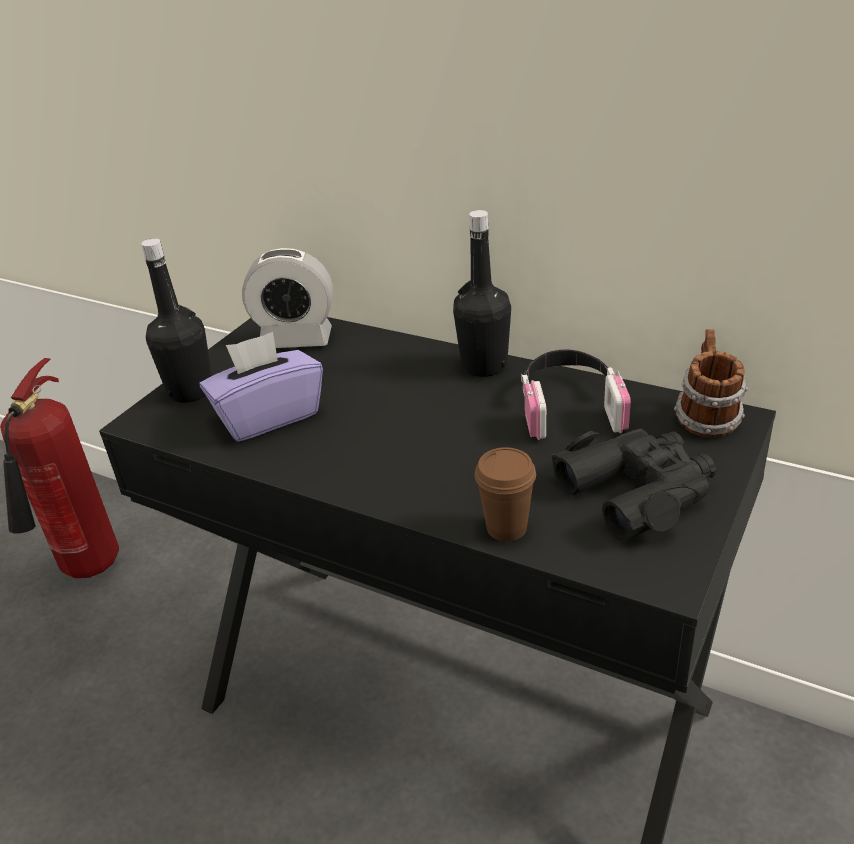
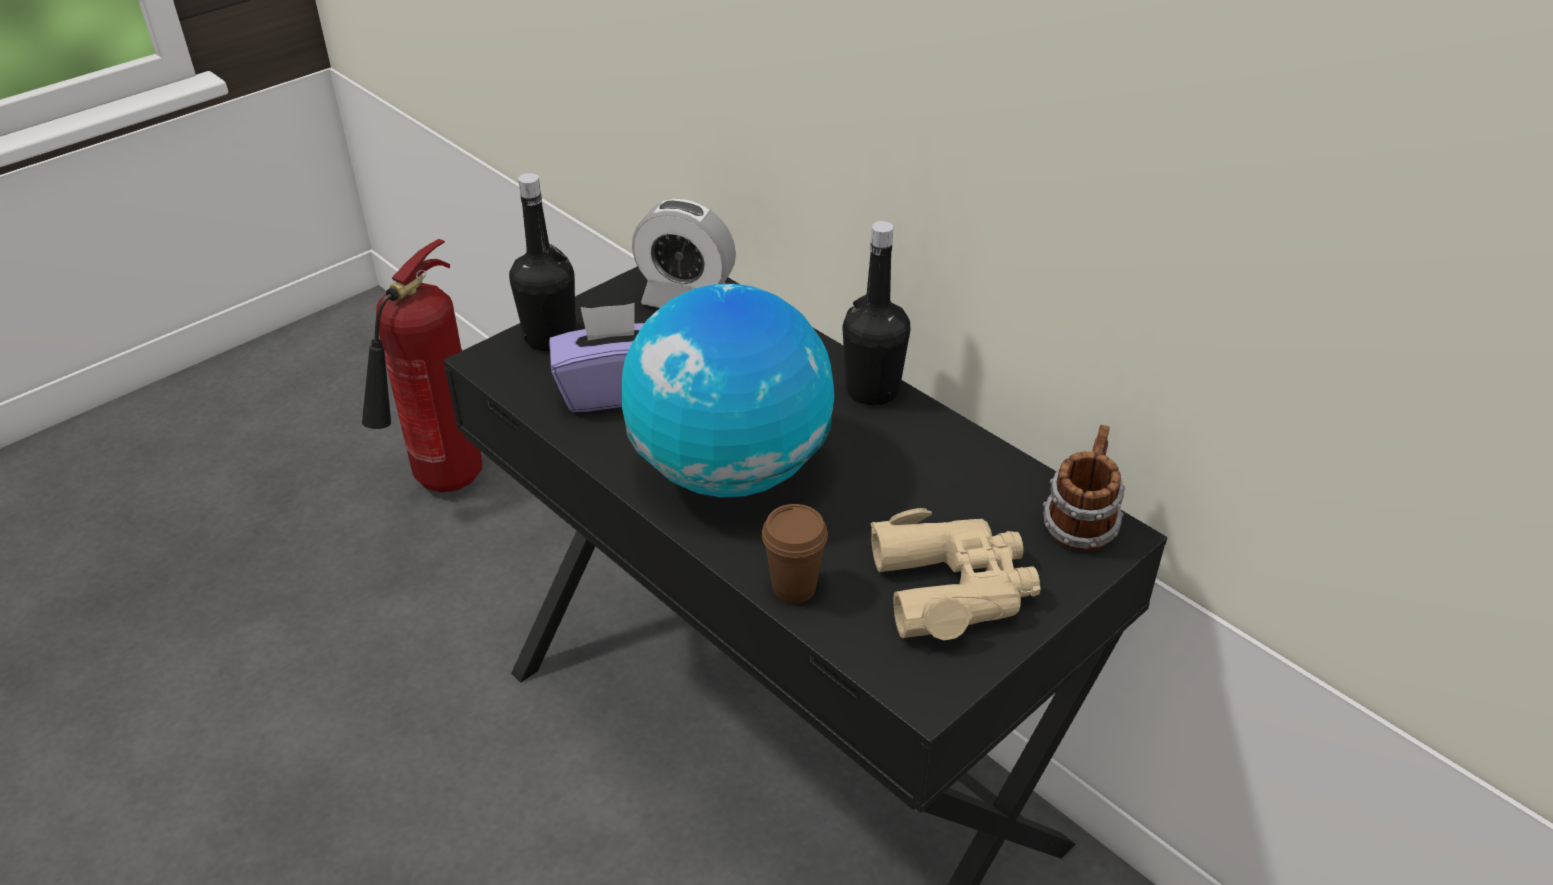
camera: 15 degrees right, 5 degrees up
(400, 452) = (729, 471): none -> globe
(569, 406) = (938, 466): headphones -> none
(638, 491) = (953, 587): black binoculars -> beige binoculars

